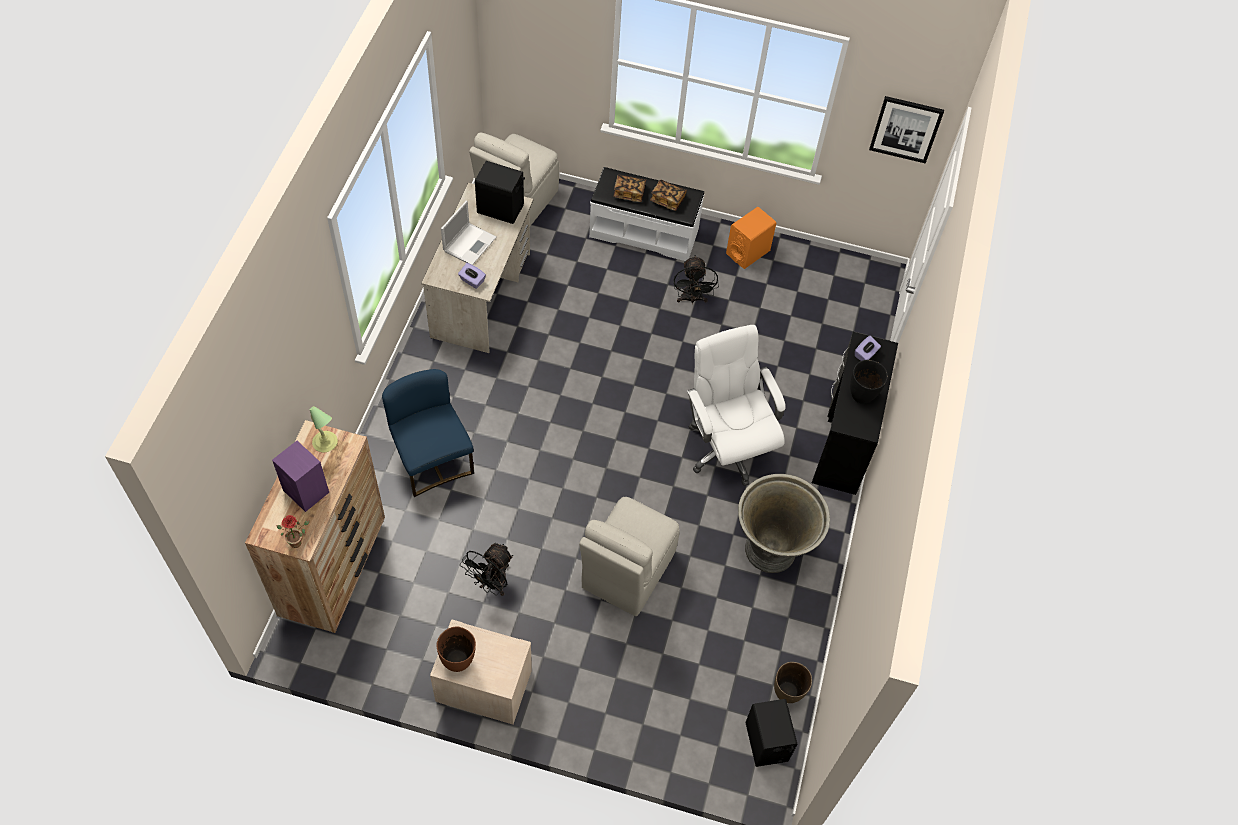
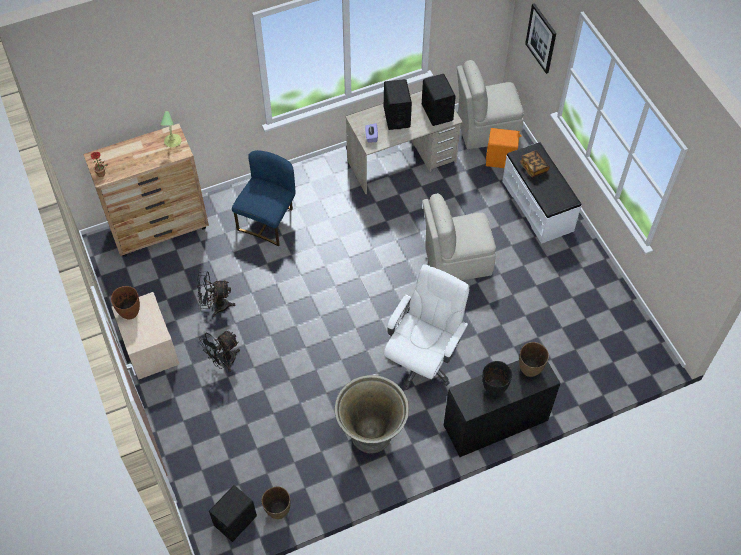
camera: 55 degrees right, 0 degrees up
(307, 492) = (135, 156): purple speaker -> none
(470, 243) = (396, 117): laptop -> black speaker
(626, 572) = (284, 367): beige chair -> beige chair (456, 261)
(667, 200) = (551, 190): book -> none
(691, 299) = (514, 265): black fan -> black fan (223, 361)
(748, 252) = (586, 270): orange speaker -> orange speaker (500, 160)
(865, 354) = (530, 370): purple tissue box -> brown vase
(906, 129) = (702, 251): picture -> picture (541, 38)

